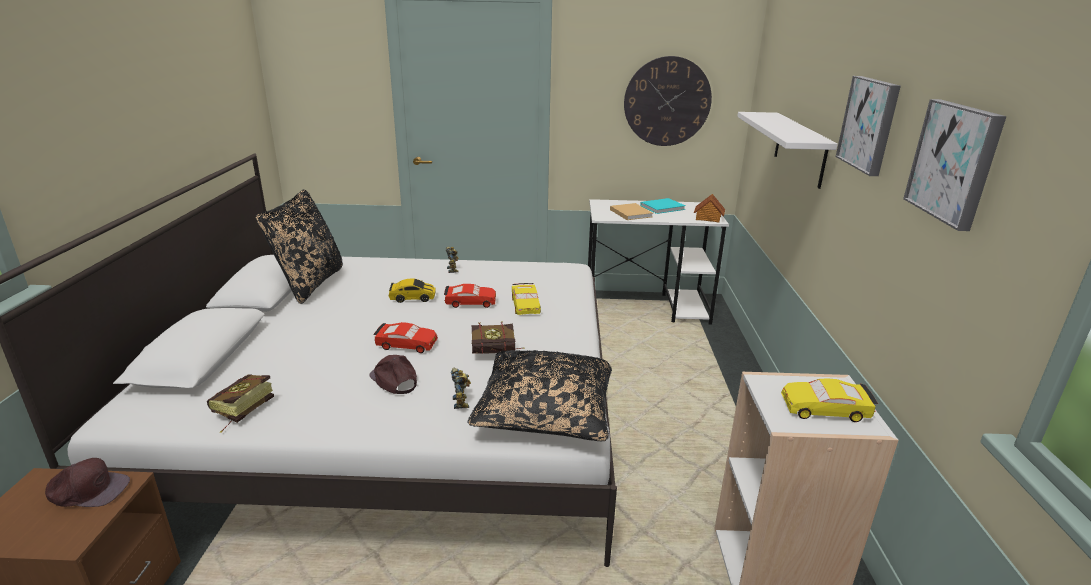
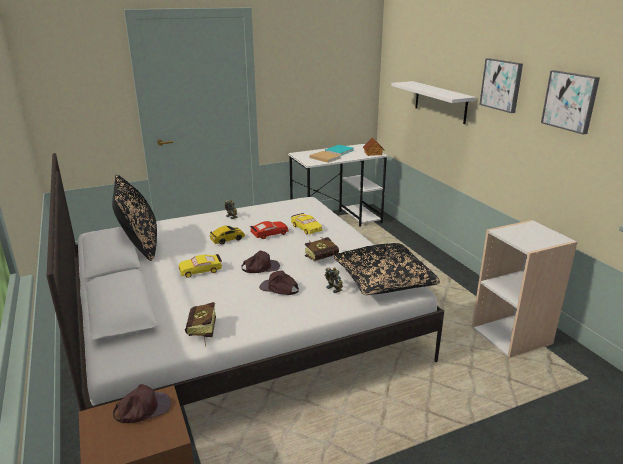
camera: 25 degrees left, 0 degrees up
(406, 344) = (260, 267): red toy car -> brown cap
(667, 102) = (331, 79): wall clock -> none
(825, 409) = (538, 236): yellow toy car -> yellow toy car (200, 270)

